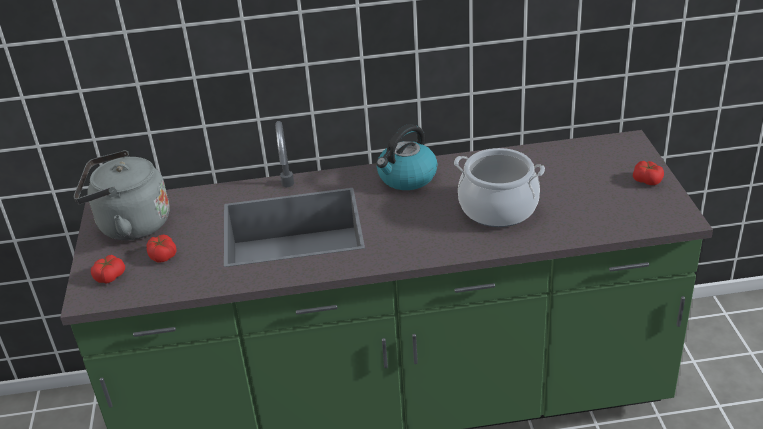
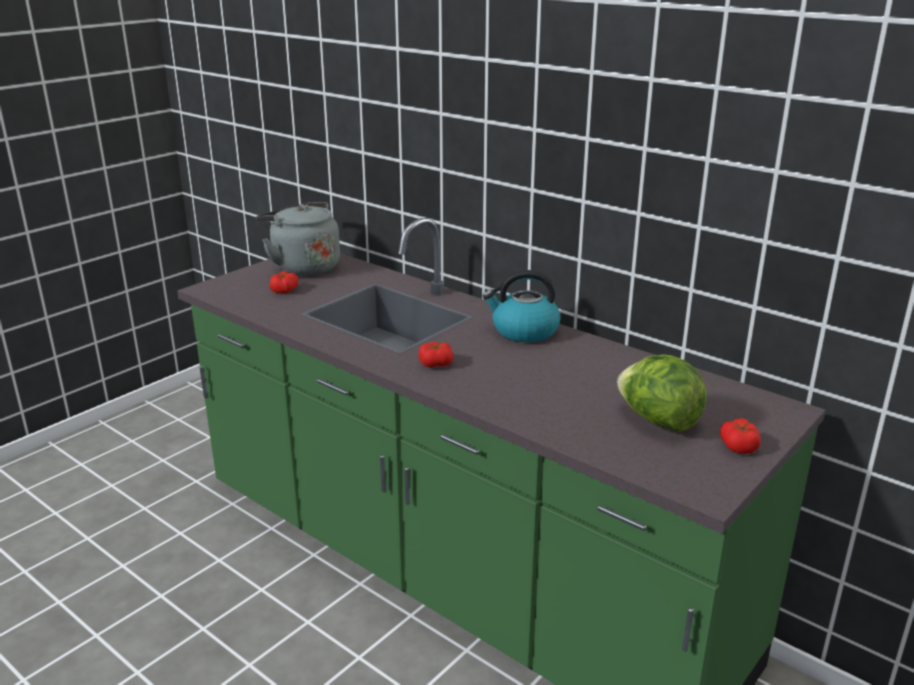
camera: 45 degrees right, 10 degrees down
(110, 276) = (238, 285): tomato -> tomato (436, 363)
(498, 208) = (549, 387): cooking pot -> none
(588, 191) = (658, 421): none -> lettuce

